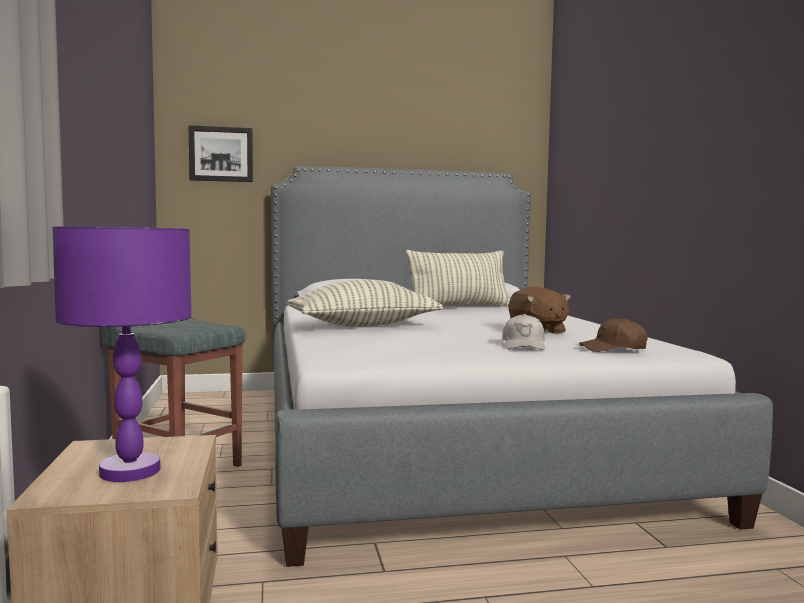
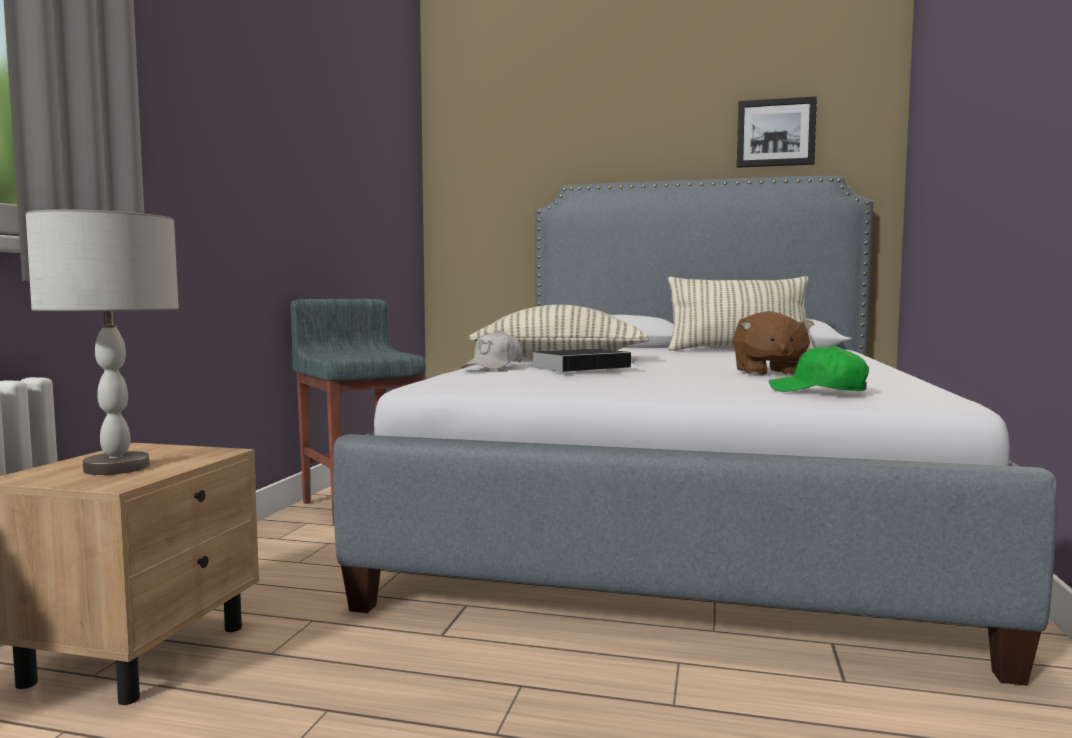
camera: 25 degrees right, 0 degrees up
(129, 472) = (115, 468): purple table lamp -> grey table lamp
(221, 154) = (487, 178): picture -> picture (775, 133)
(413, 334) = (582, 367): none -> book
(524, 345) = (700, 383): white cap -> white cap (494, 366)
(613, 349) = (819, 390): brown cap -> green cap

